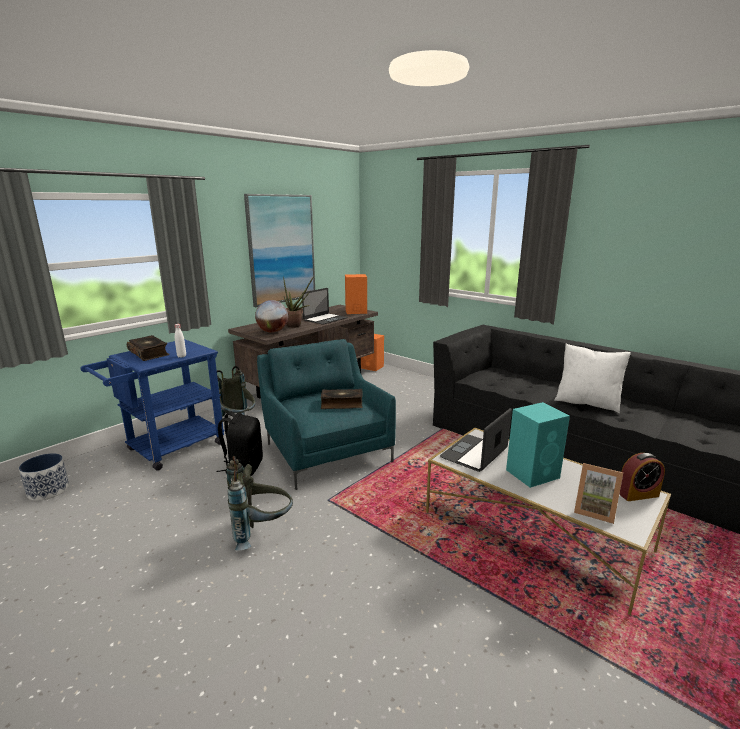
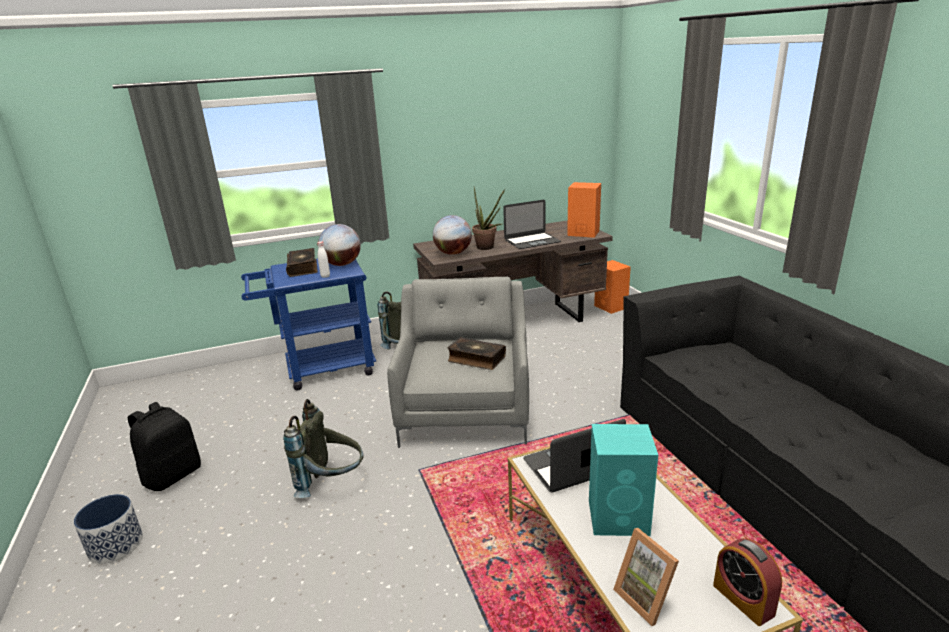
camera: 30 degrees right, 5 degrees up
(48, 490) = (207, 388): planter -> planter (115, 545)
(186, 347) = (342, 264): none -> globe
(243, 468) = (369, 409): black backpack -> black backpack (172, 475)
(281, 249) = (490, 148): picture -> none
(326, 450) = (466, 409): turquoise armchair -> grey armchair
(587, 403) = (814, 434): white pillow -> none
(638, 494) = (743, 599): alarm clock -> alarm clock turned 45 degrees clockwise

